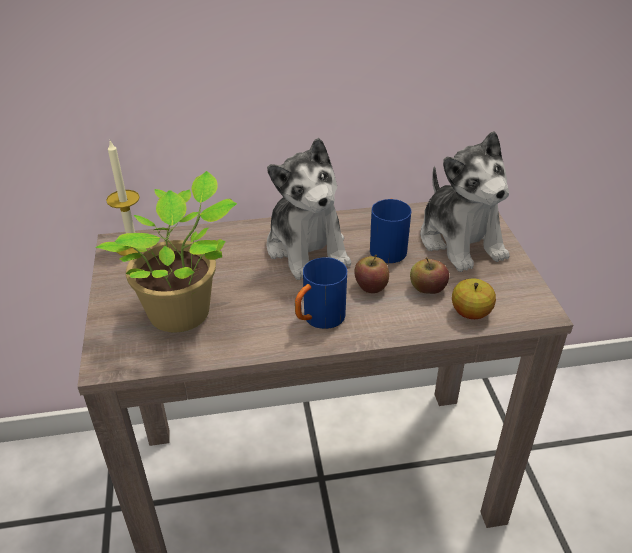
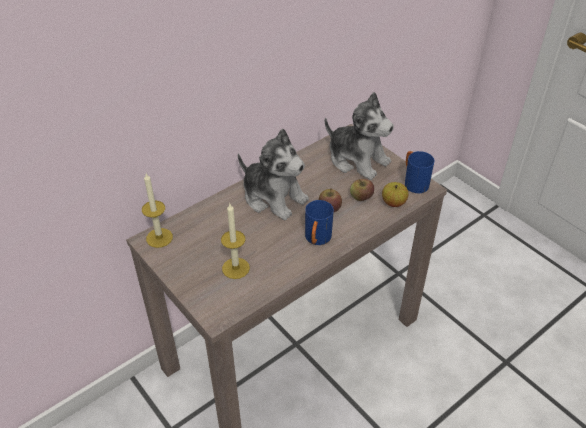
camera: 30 degrees left, 5 degrees up
(184, 313) = (235, 268): potted plant -> candle
(388, 248) = (320, 179): blue mug -> blue mug (413, 182)

